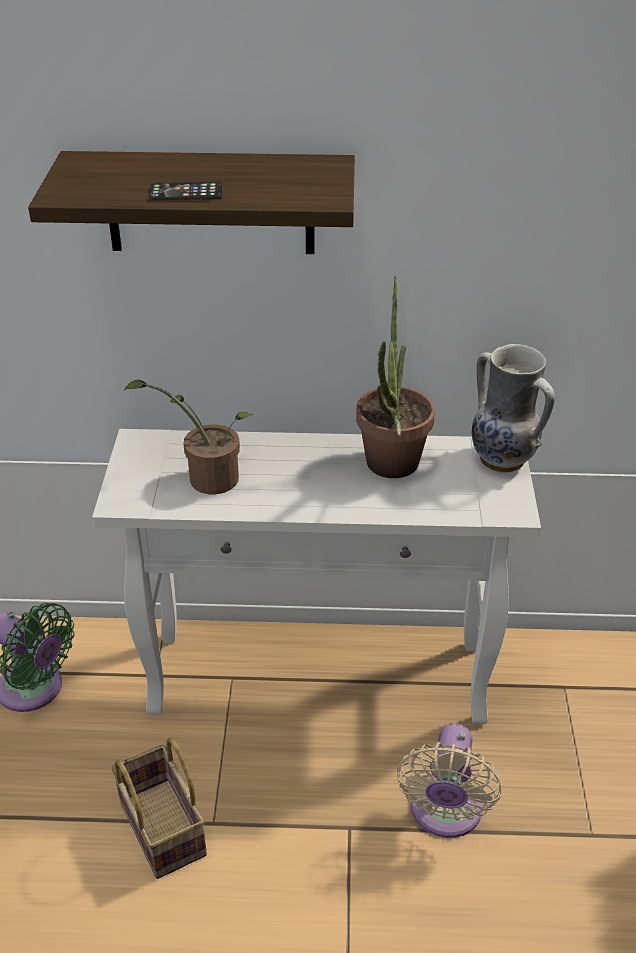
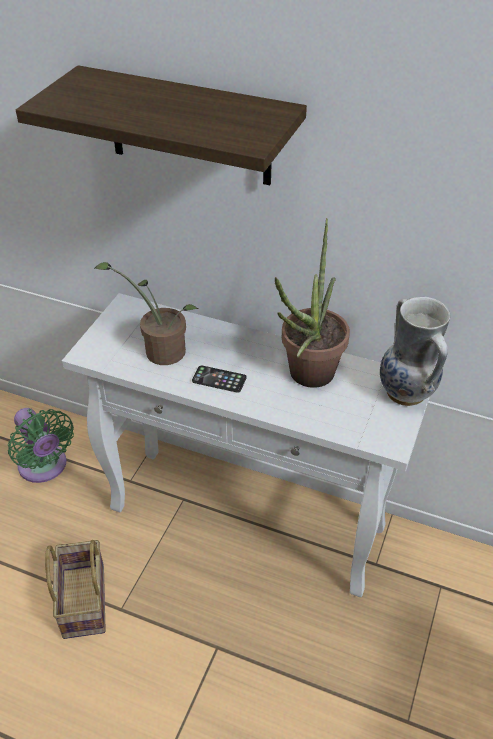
camera: 20 degrees right, 5 degrees up
(186, 192) = (141, 117): phone -> phone (219, 379)
(444, 813) = (295, 661): beige fan -> none

